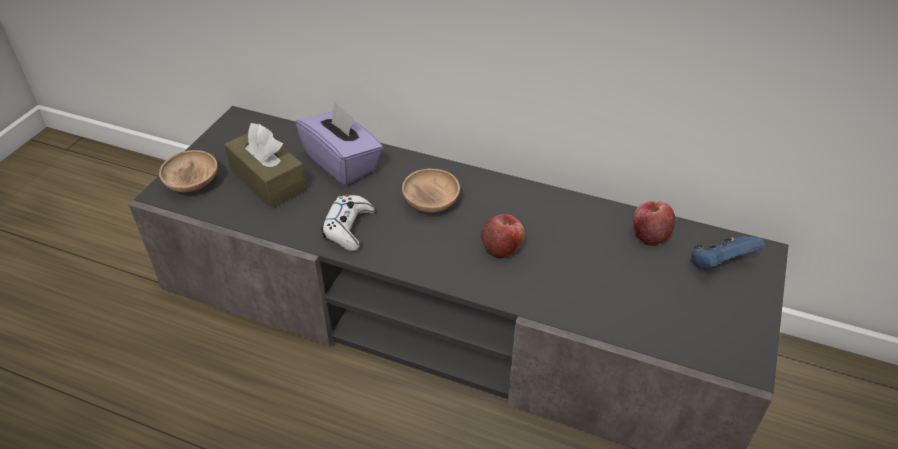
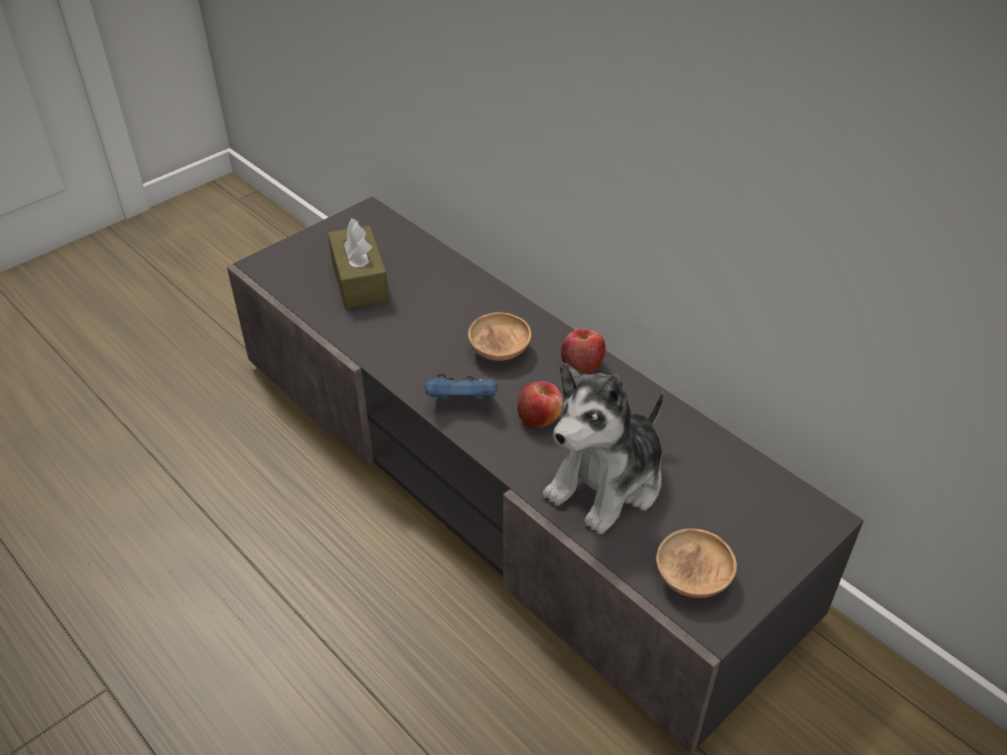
camera: 25 degrees right, 0 degrees up
(192, 183) = (291, 263): brown bowl -> brown bowl (692, 577)
(343, 163) = (439, 284): purple tissue box -> none
(348, 228) = (404, 350): white game controller -> none
(591, 282) = (607, 483): none -> plush toy
(649, 234) = (707, 456): apple -> apple (582, 364)
(719, 265) = (762, 513): blue game controller -> blue game controller (462, 402)

